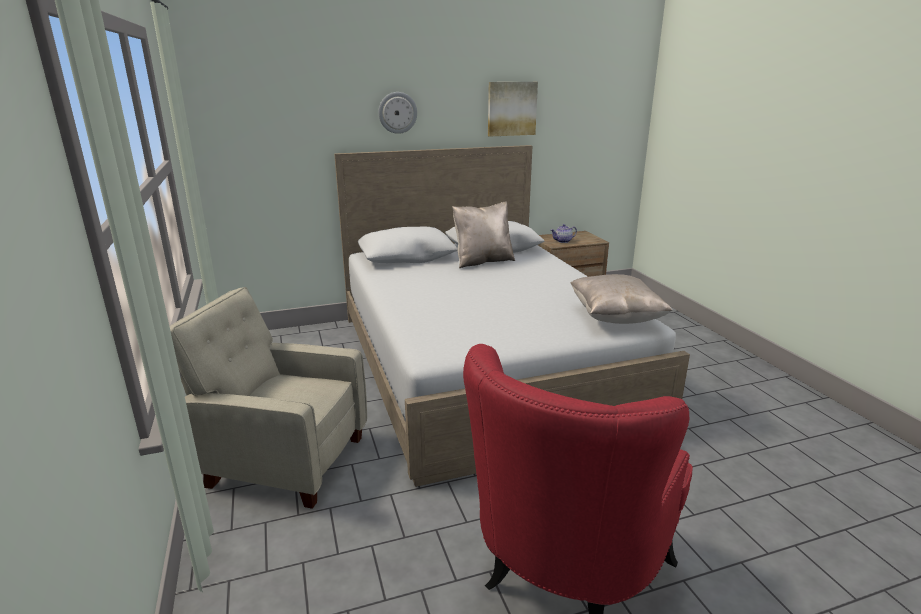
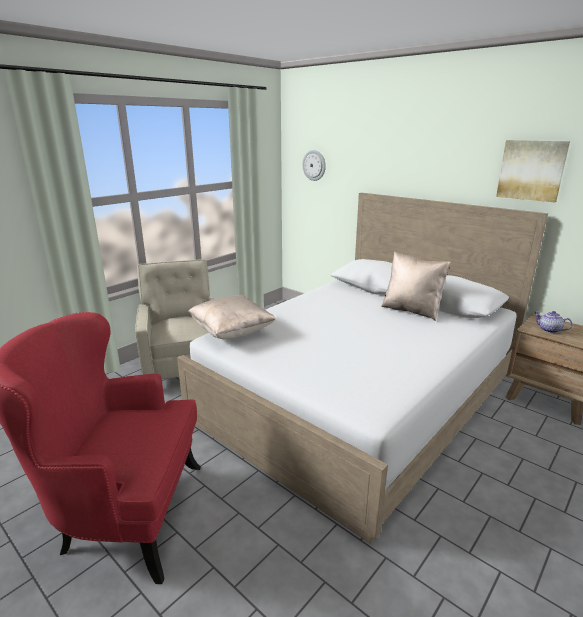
camera: 60 degrees right, 0 degrees up
(397, 112) = (413, 164): wall clock -> wall clock (314, 165)
(615, 318) = (366, 394): beige pillow -> beige pillow (232, 332)

